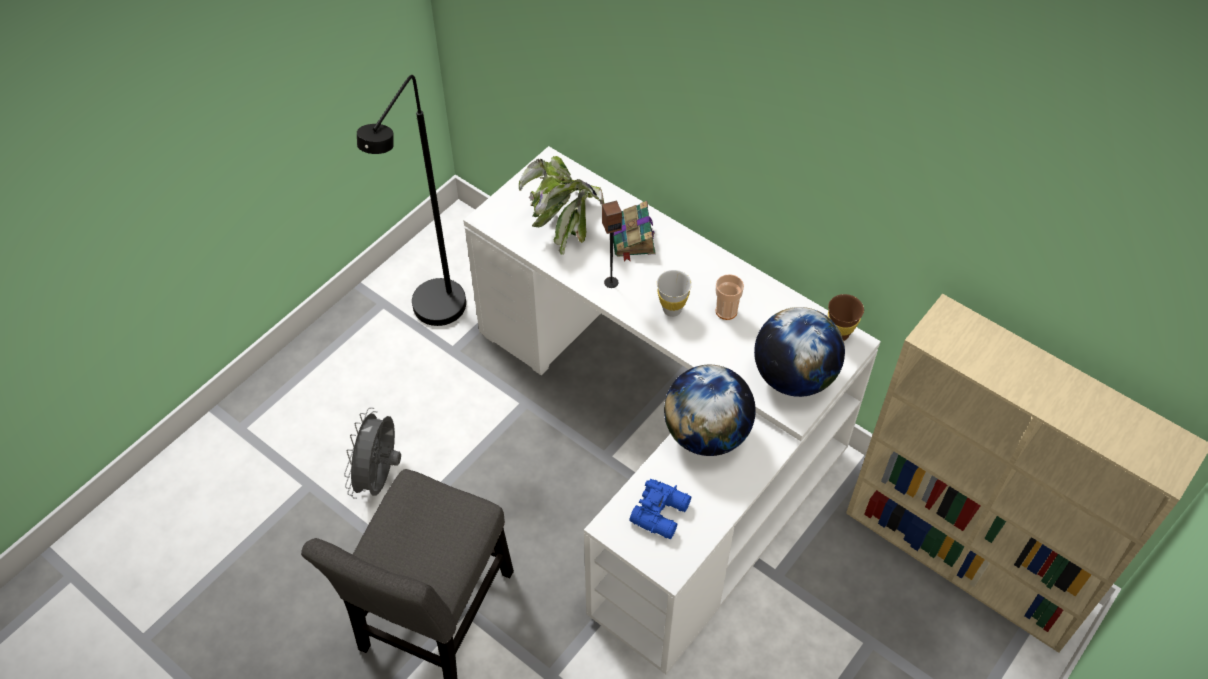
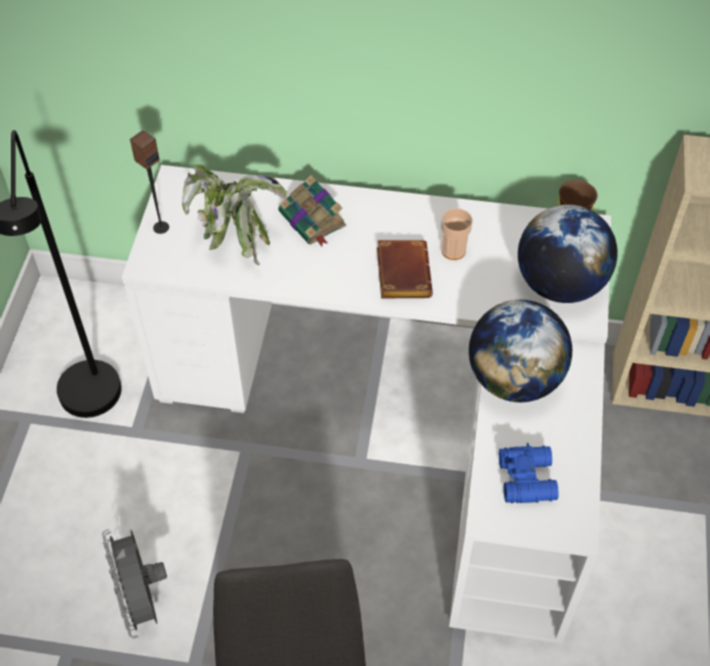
camera: 30 degrees left, 0 degrees up
(611, 282) = (322, 272): speaker -> speaker (161, 227)
(672, 309) = (401, 272): white cup -> brown book

